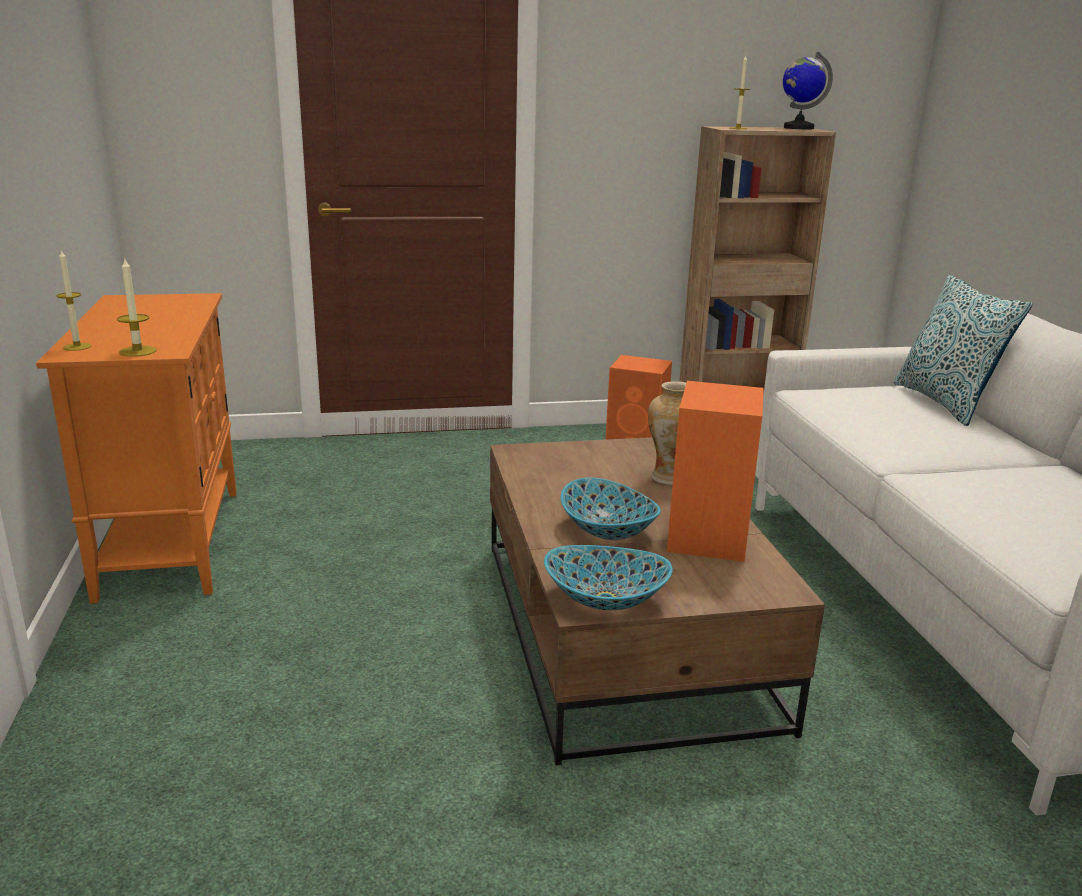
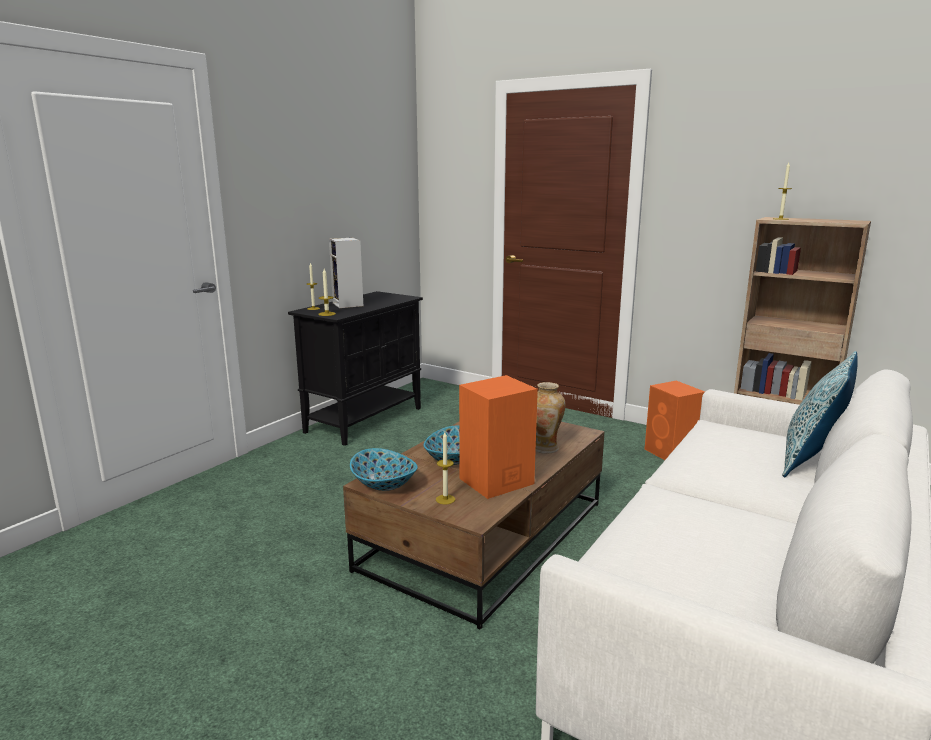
camera: 45 degrees right, 5 degrees down
(128, 327) = (349, 304): none -> speaker
(171, 541) = (365, 419): orange cabinet -> black cabinet
(709, 583) = (445, 499): none -> candle
(798, 128) = (849, 220): globe -> none

